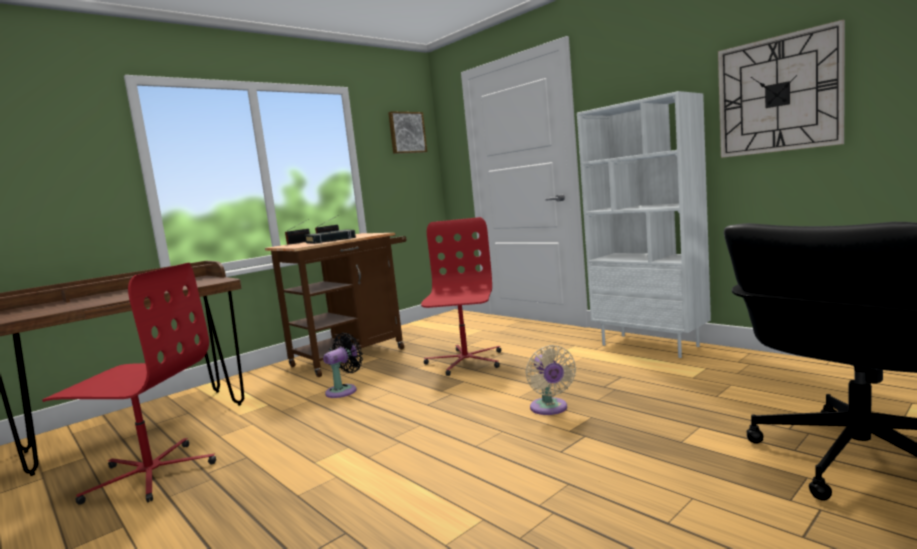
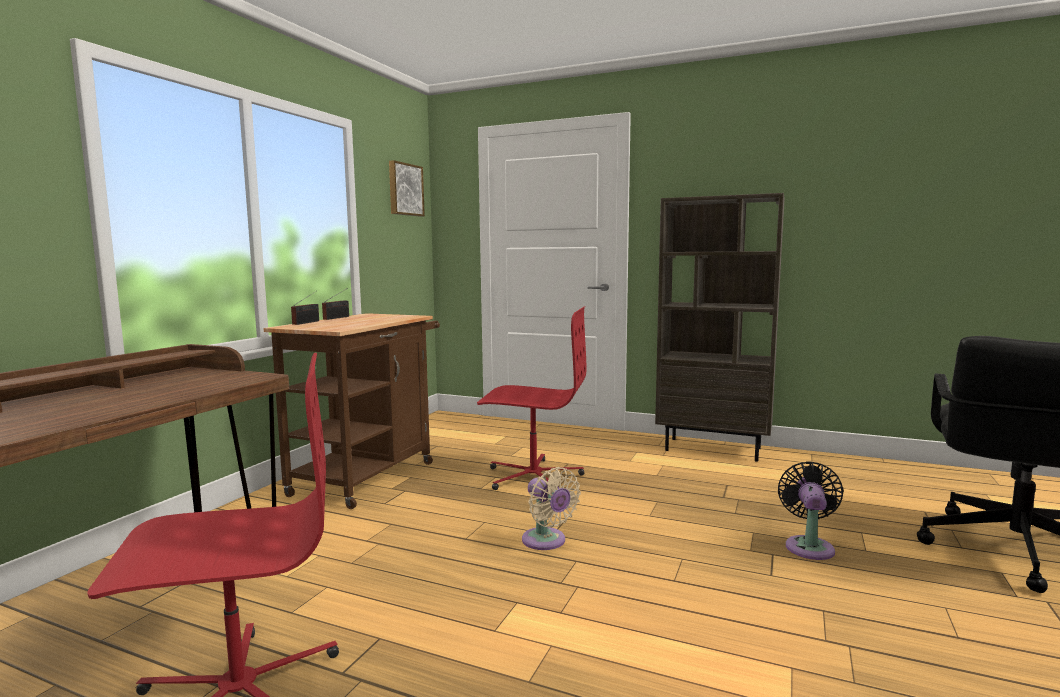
camera: 25 degrees left, 0 degrees up
(331, 240) = (360, 322): black book -> none
(344, 390) = (414, 525): black fan -> black fan (809, 546)
(465, 361) = (533, 476): red office chair -> red office chair turned 120 degrees clockwise
(550, 409) = (700, 527): beige fan -> beige fan (546, 542)
(650, 345) = (713, 449): white bookcase -> brown bookcase
(778, 95) = (855, 209): wall clock -> none

